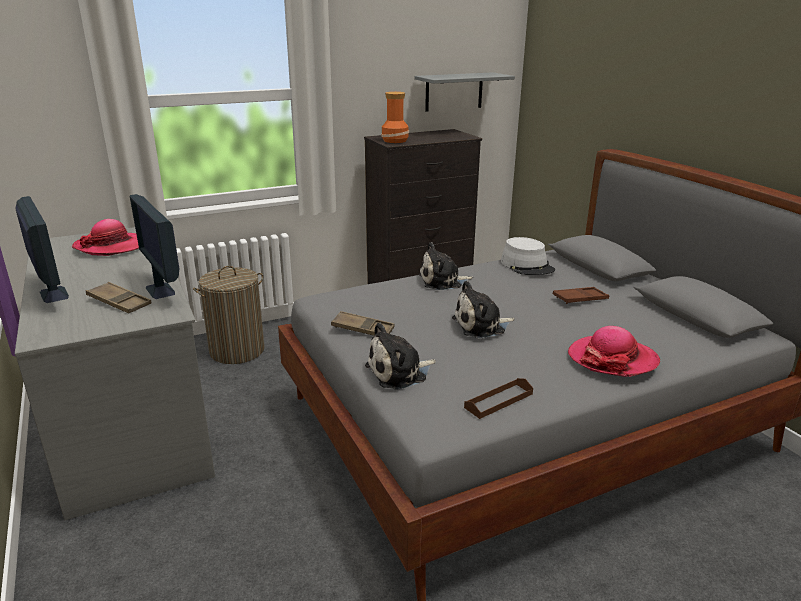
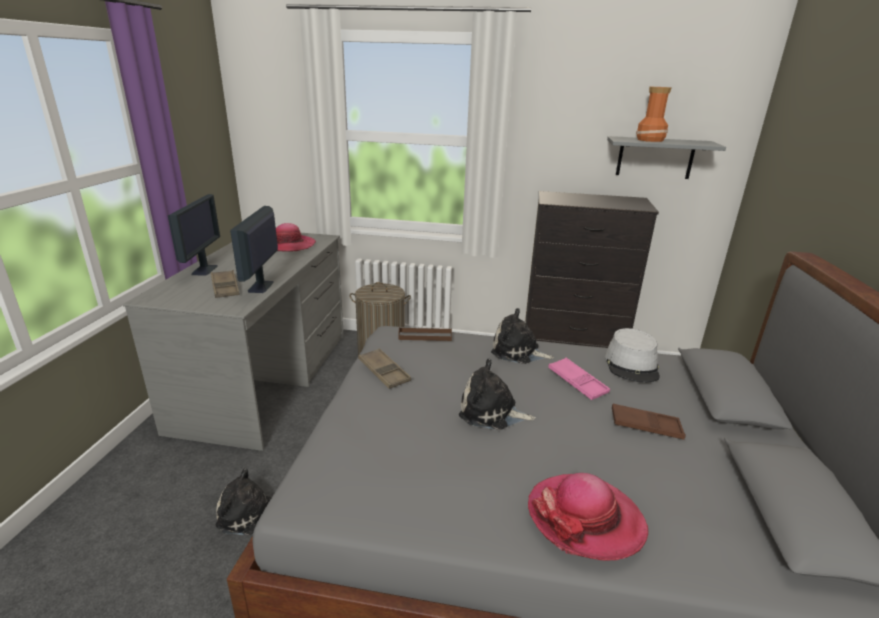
camera: 35 degrees right, 0 degrees up
(395, 141) = (559, 199): vase -> vase (650, 140)
(399, 372) = (355, 427): plush toy -> plush toy (249, 516)
(498, 400) = (396, 502): brown tray -> brown tray (425, 336)
(510, 287) = (577, 382): none -> pink tray

